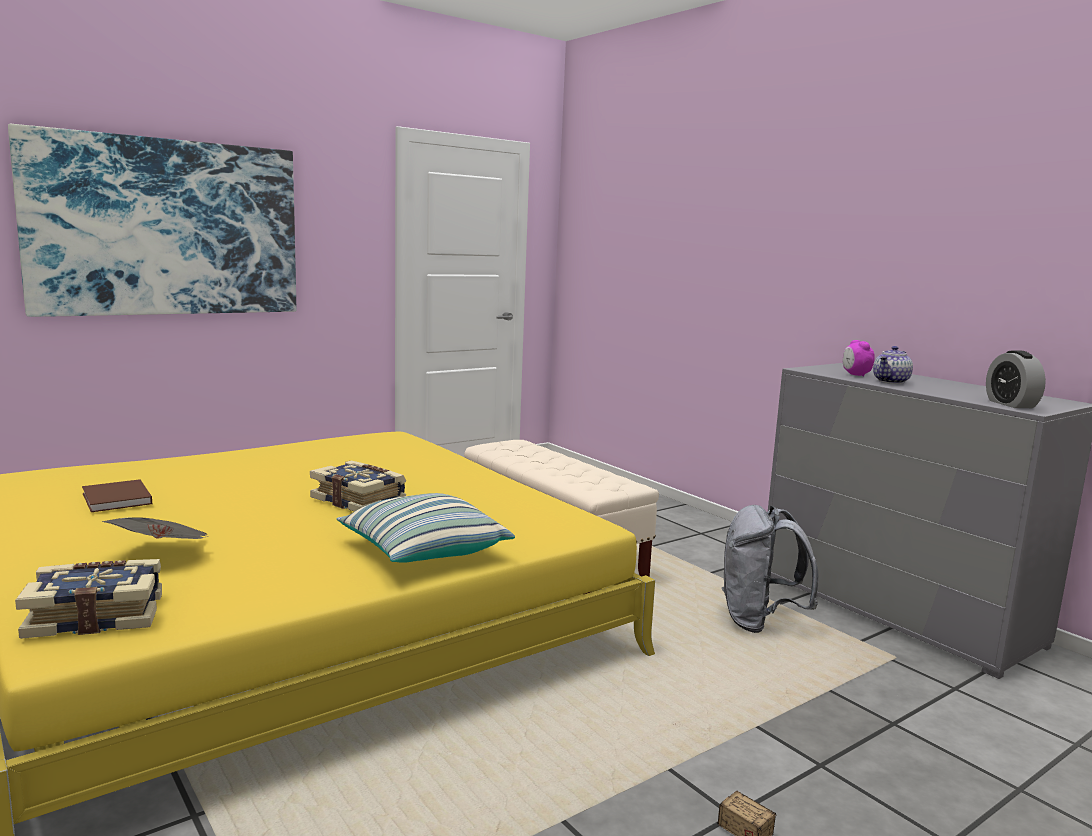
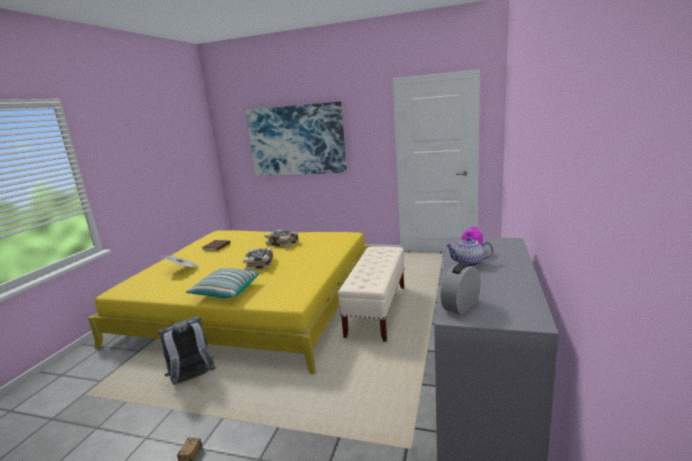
camera: 55 degrees right, 5 degrees up
(96, 615) = (136, 284): book -> book (283, 243)
(759, 622) = (389, 387): grey backpack -> grey backpack (192, 379)

